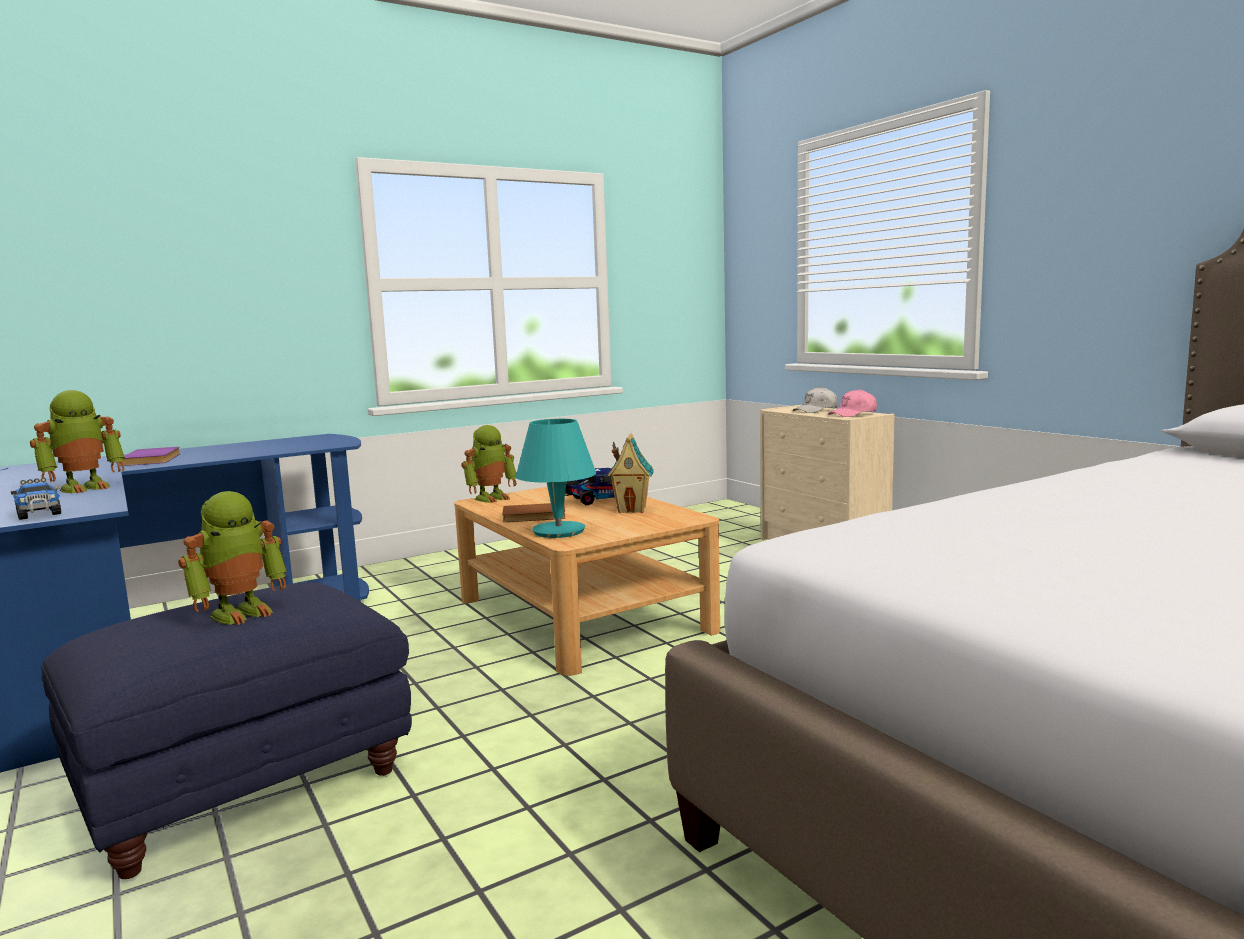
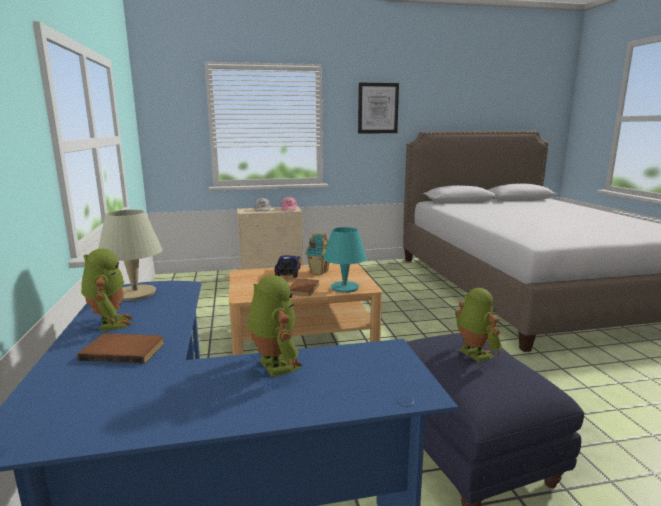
camera: 70 degrees left, 5 degrees up
(39, 514) = (393, 369): toy truck -> none
(153, 459) = (124, 350): purple book -> brown book
(311, 440) = (135, 293): none -> beige table lamp
(491, 498) = (239, 293): toy robot -> toy robot (110, 323)
(1126, 170) = (378, 108): none -> picture

